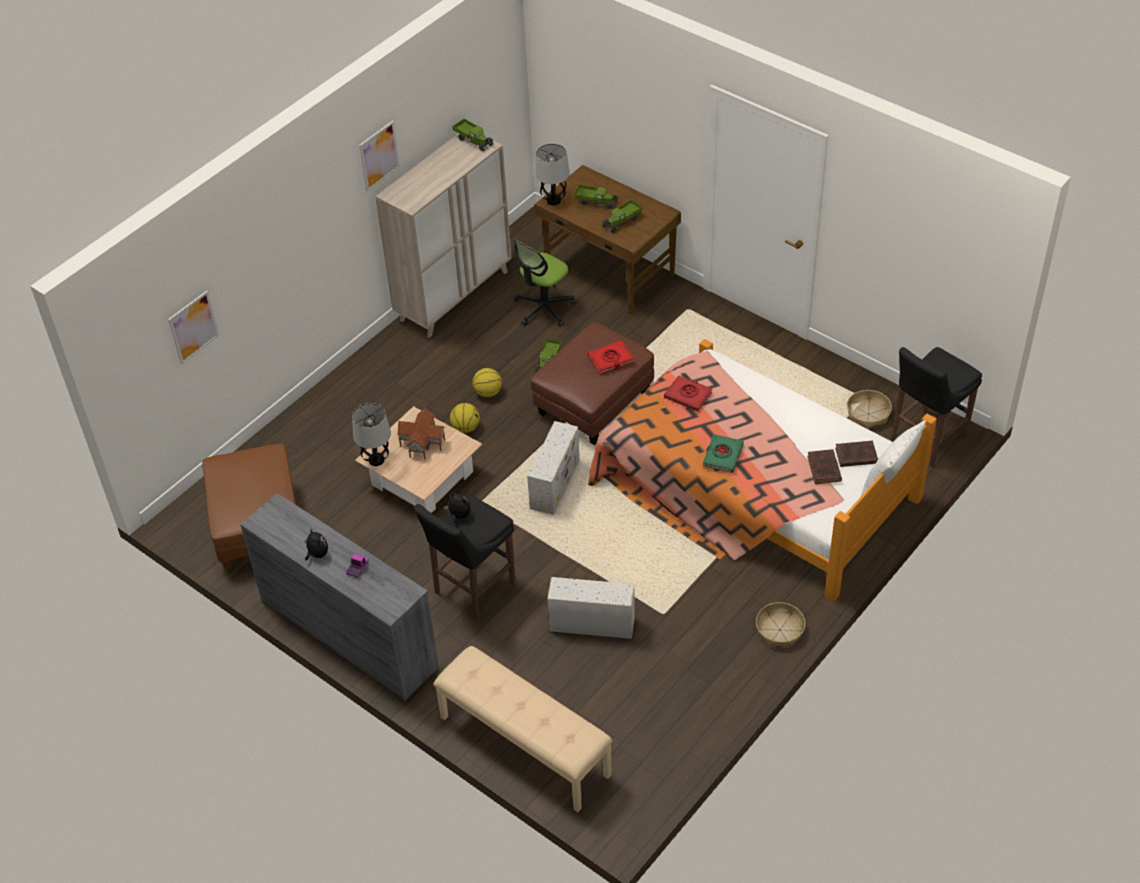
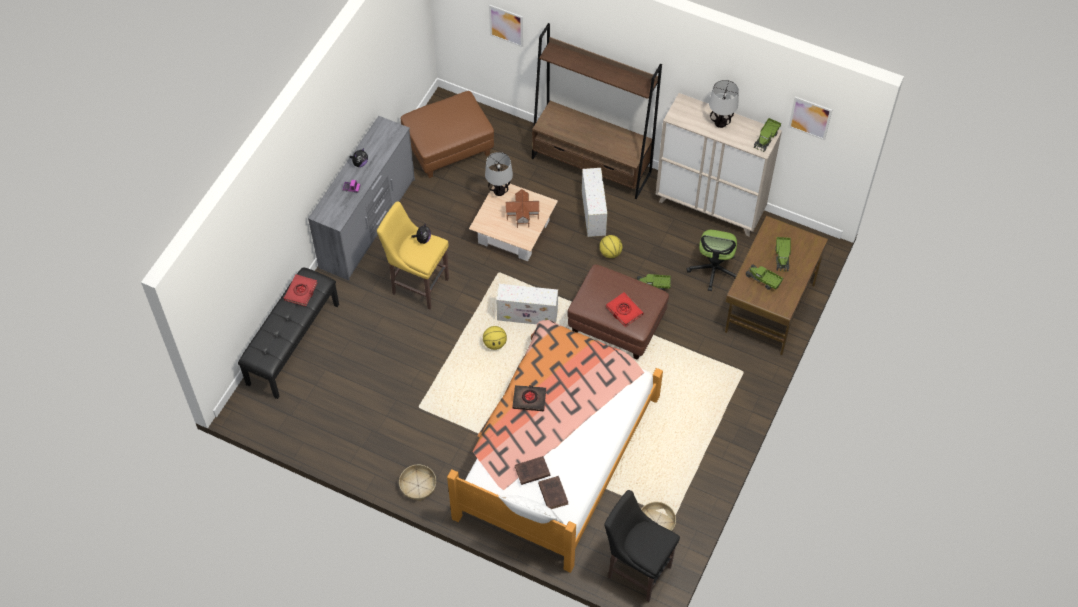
camera: 75 degrees right, 10 degrees up
(349, 388) = (591, 165): none -> brown bookcase
(379, 156) = (692, 74): picture -> picture (810, 118)
(466, 427) = (570, 247): basketball -> basketball (495, 343)
(471, 590) = (418, 285): black stool -> yellow stool
(523, 746) = (292, 343): beige bench -> black bench
(544, 308) = (713, 270): office chair -> office chair turned 105 degrees counterclockwise
(554, 200) = (775, 227): table lamp -> table lamp (721, 123)
(590, 624) = (401, 363): white storage box -> white storage box (593, 212)
(688, 395) = (589, 366): red book -> red book (301, 292)
(722, 456) = (529, 399): green book -> black book

